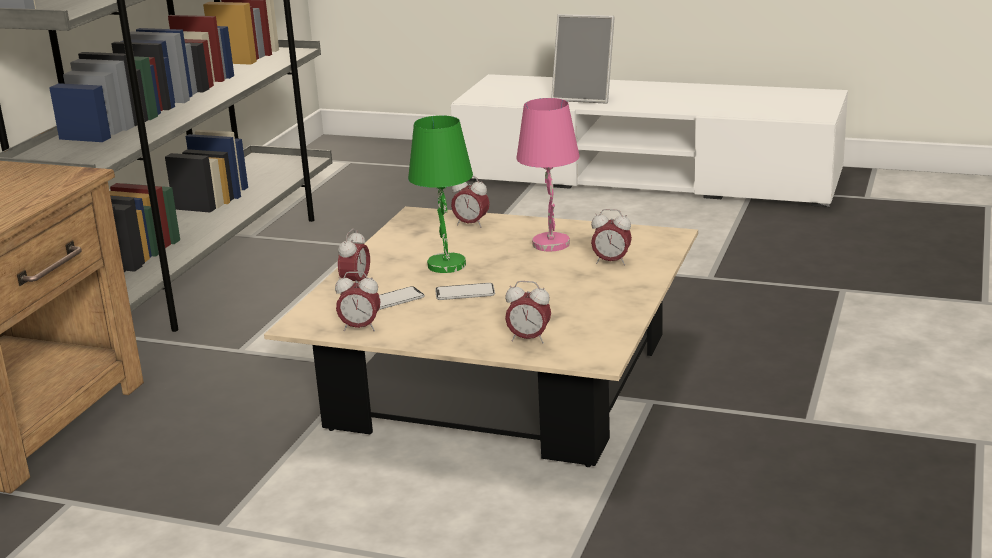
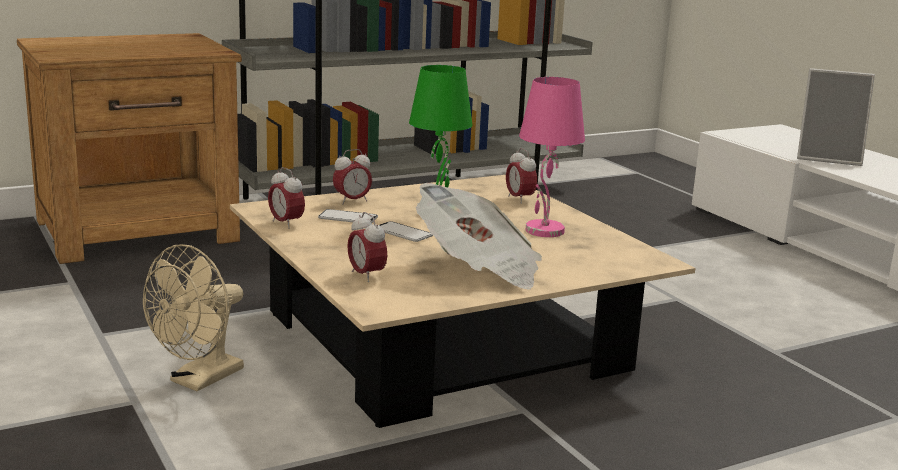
camera: 40 degrees right, 5 degrees down
(394, 511) = (199, 380): none -> beige fan
(585, 97) = (829, 158): picture frame -> picture frame turned 45 degrees counterclockwise
(585, 296) = (479, 269): none -> newspaper
(611, 262) = (559, 258): alarm clock -> none

